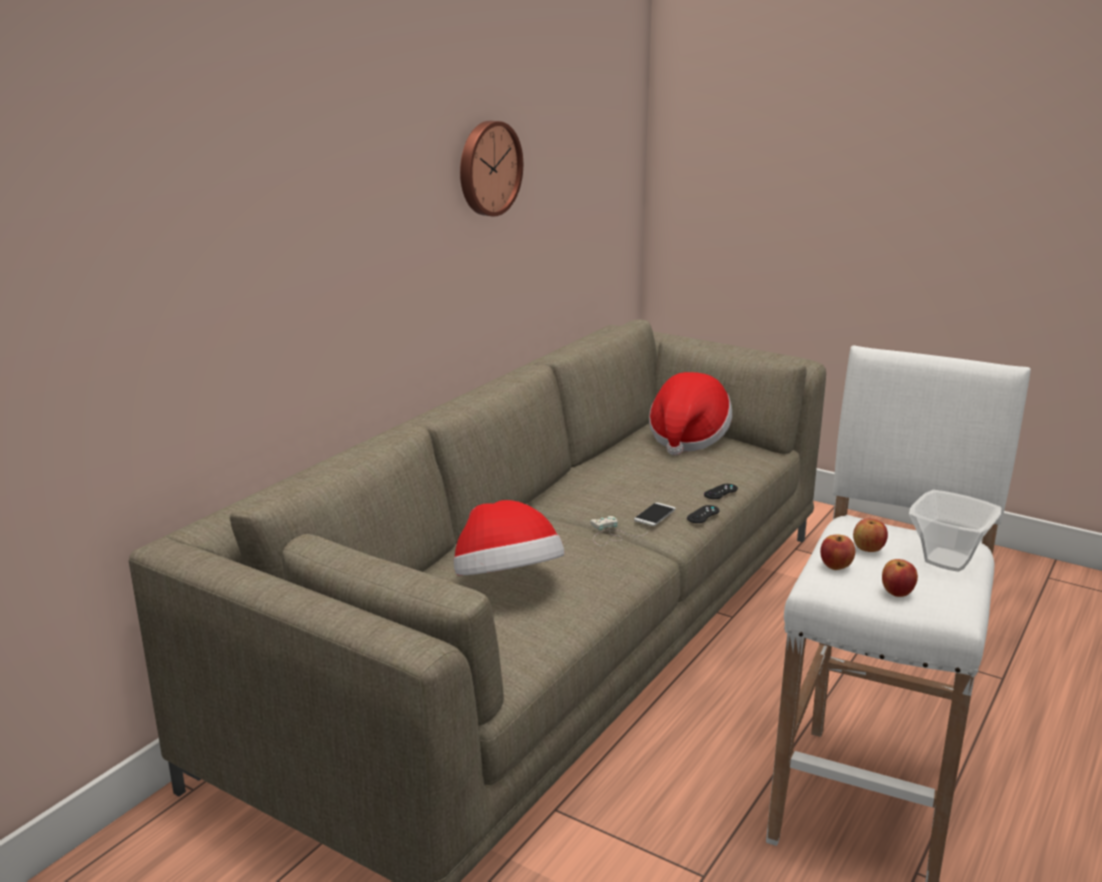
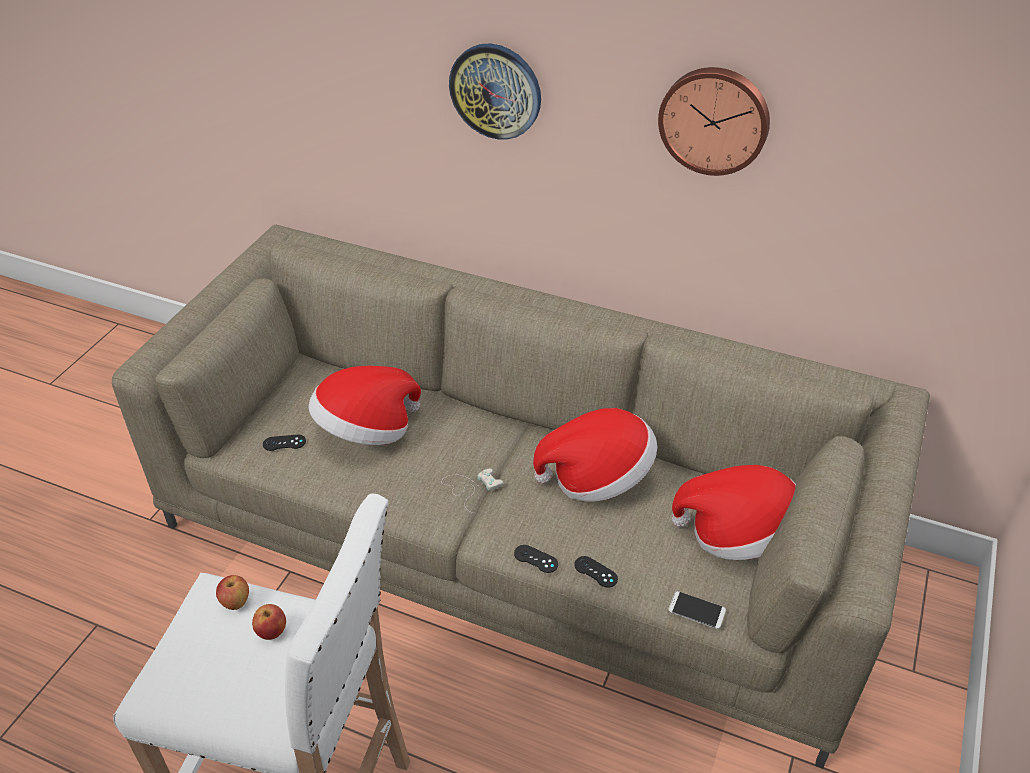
camera: 80 degrees right, 20 degrees up
(350, 213) = (496, 91): none -> wall clock
(507, 636) = (284, 443): none -> black game controller
(612, 479) = (597, 477): none -> hat
(654, 515) = (520, 517): phone -> phone (696, 610)
(897, 593) = (185, 648): apple -> none
(949, 560) = (246, 701): bowl -> none

